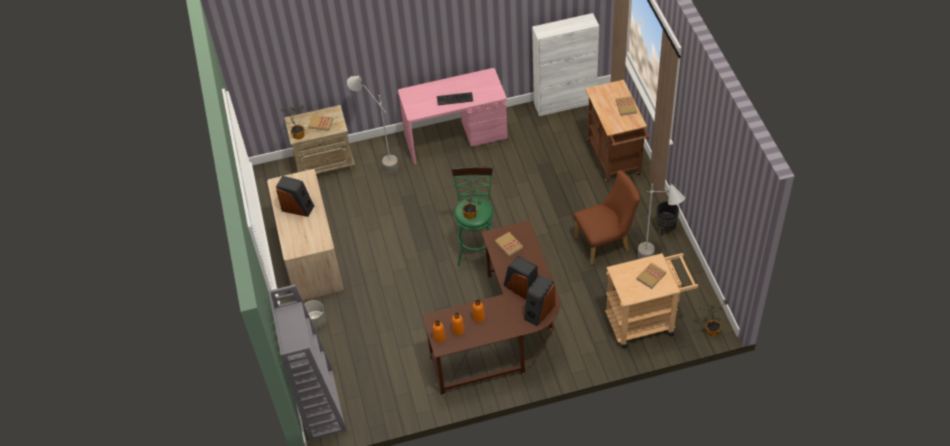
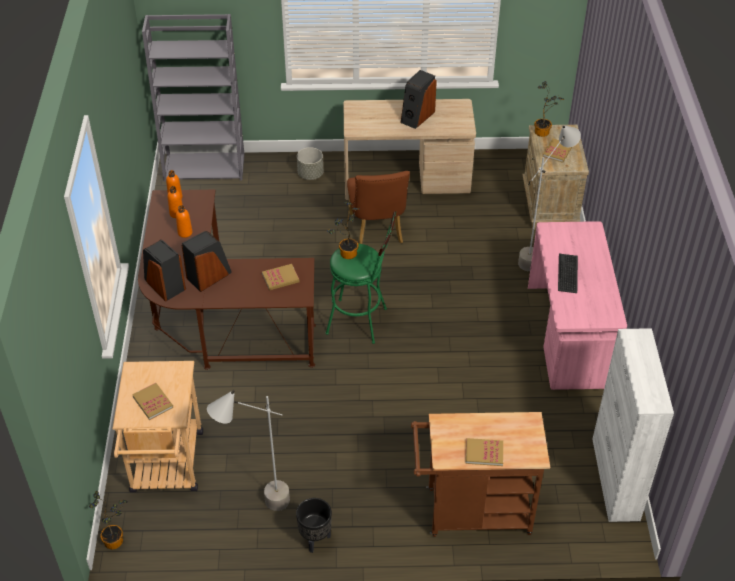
camera: 100 degrees right, 5 degrees down
(606, 243) = (317, 459): brown chair -> brown chair (377, 231)

